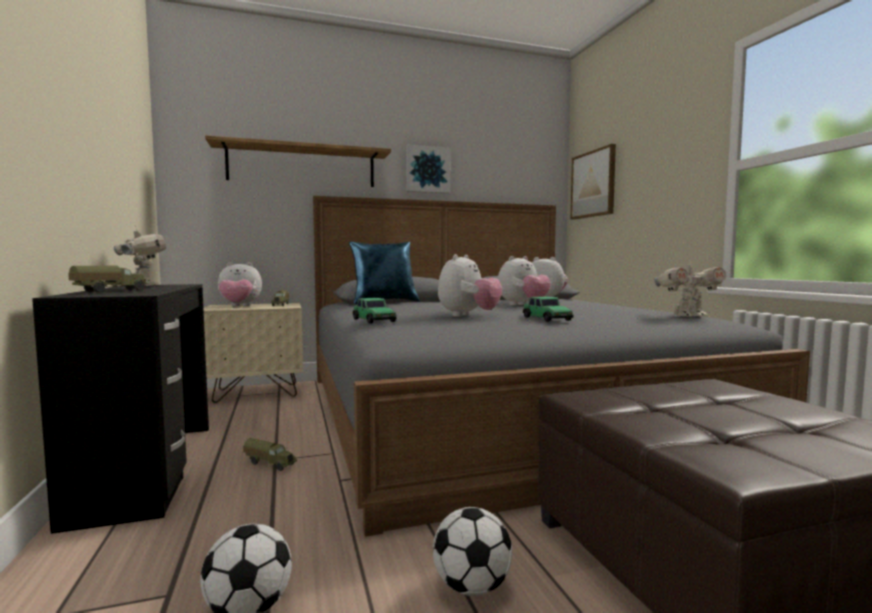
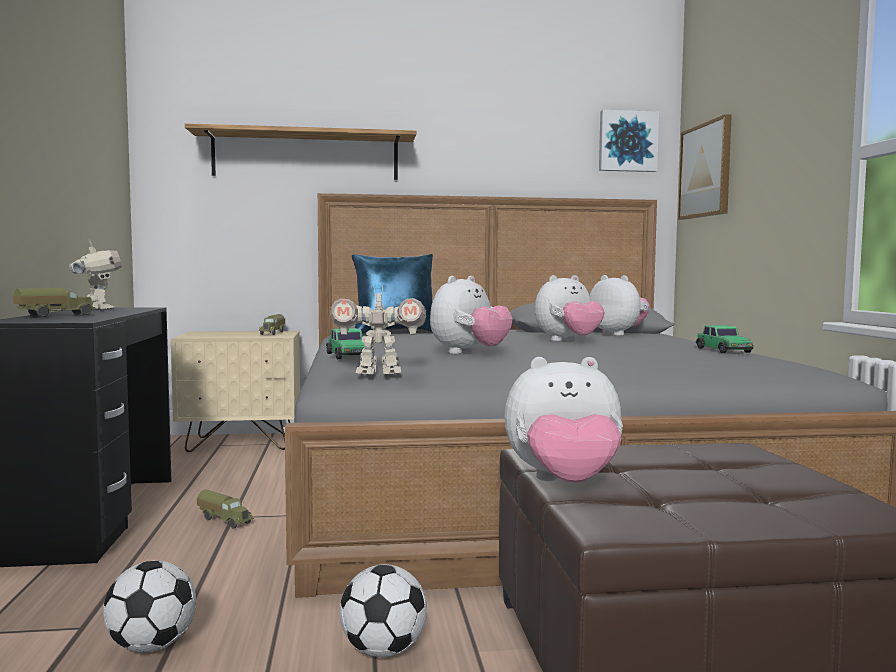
camera: 10 degrees right, 0 degrees up
(239, 306) = (222, 334): plush toy -> plush toy (564, 483)
(427, 170) = (471, 155): picture -> picture (627, 141)
(547, 319) = (562, 360): toy car -> toy car (723, 350)
(688, 316) = (767, 361): toy robot -> toy robot (378, 373)

